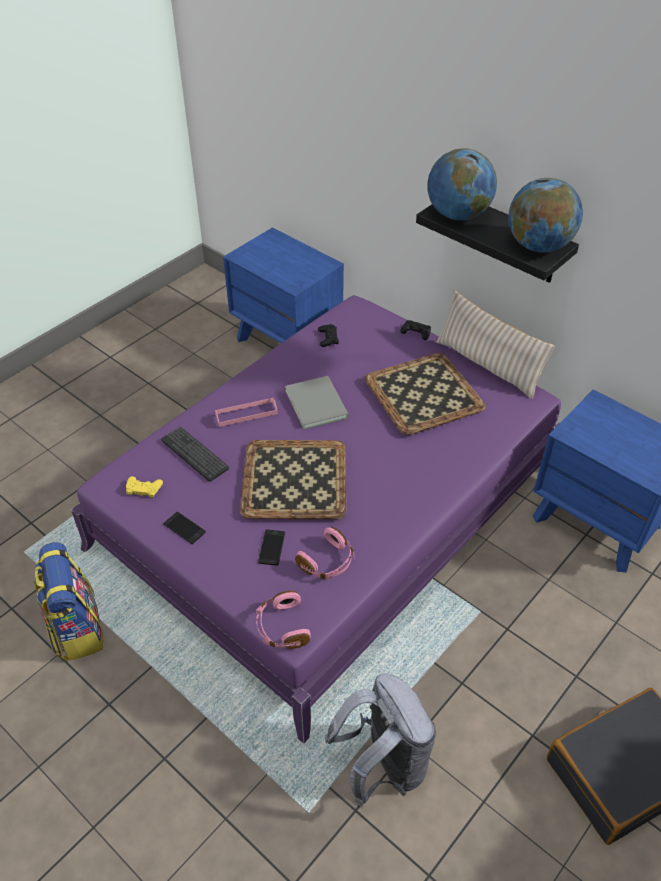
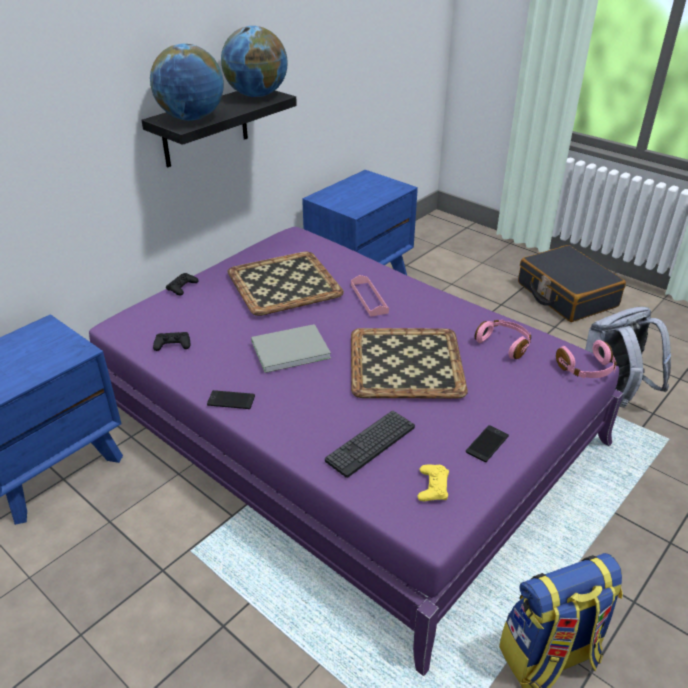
camera: 90 degrees left, 10 degrees down
(246, 414) = (302, 402): pink tray -> pink tray (369, 298)
(271, 547) = (497, 378): phone -> phone (231, 400)
(488, 365) = (246, 251): beige pillow -> none

